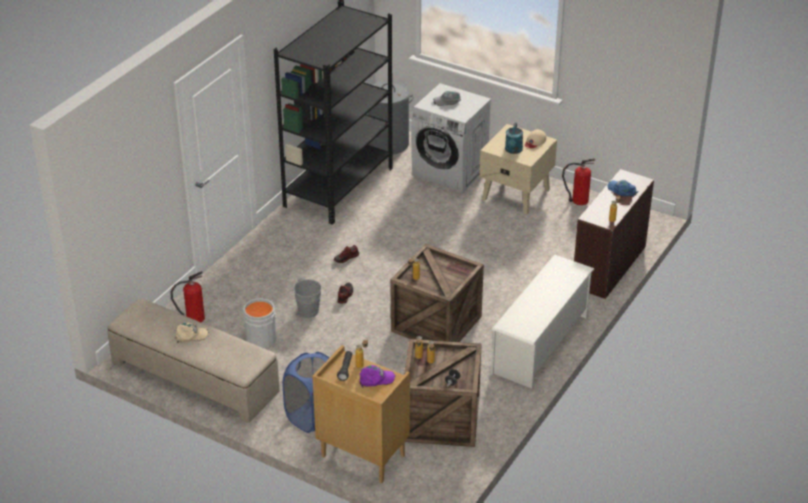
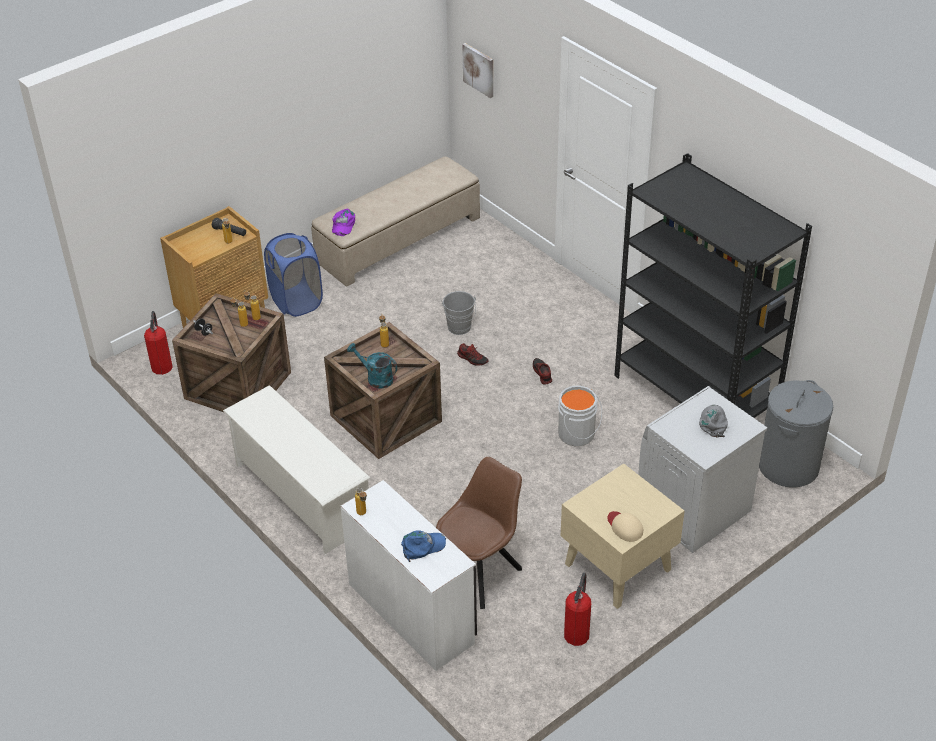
camera: 110 degrees right, 5 degrees up
(111, 208) = (479, 70): none -> picture
(191, 335) = (399, 198): beige cap -> none
(193, 319) = (487, 249): fire extinguisher -> fire extinguisher (161, 366)
(262, 338) = (432, 288): grey bucket -> grey bucket (578, 434)
(376, 379) = (202, 247): purple cap -> purple cap (343, 225)
(513, 150) = (608, 496): turquoise watering can -> turquoise watering can (375, 378)
(557, 246) = (480, 573): none -> brown chair
(608, 266) = (412, 612): brown desk -> white desk

